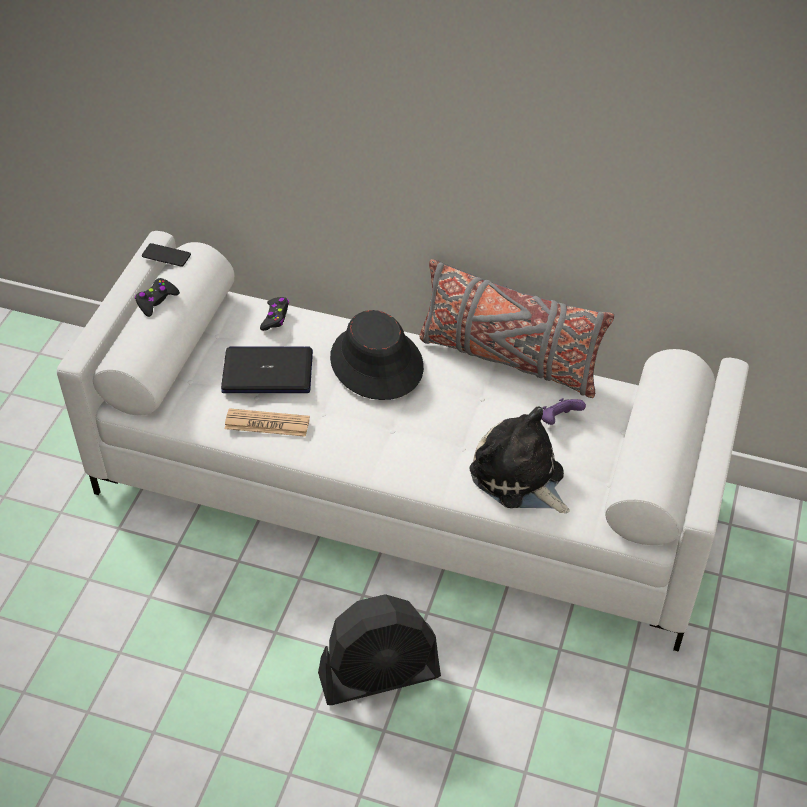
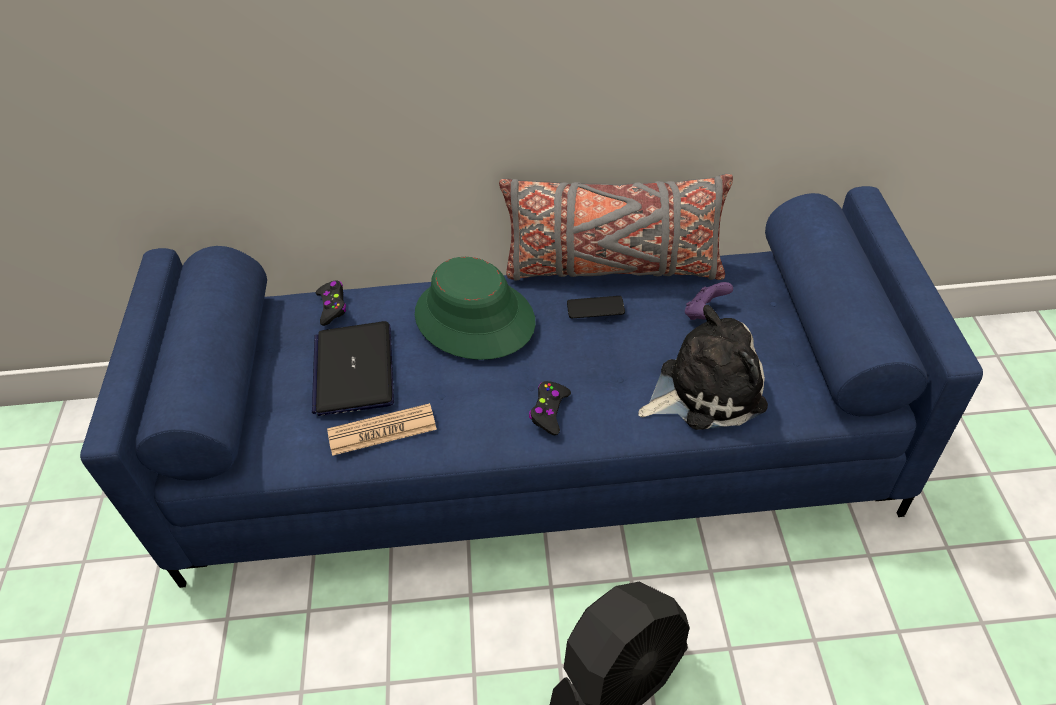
camera: 20 degrees left, 0 degrees up
(156, 301) = (185, 328): black game controller -> black game controller (549, 411)
(166, 255) = (176, 272): phone -> phone (595, 308)
(268, 371) = (354, 369): laptop -> laptop turned 75 degrees counterclockwise
(376, 363) = (474, 319): black hat -> green hat
(406, 491) = (537, 451): white sofa -> blue sofa
(520, 478) = (704, 390): plush toy -> plush toy turned 135 degrees clockwise

